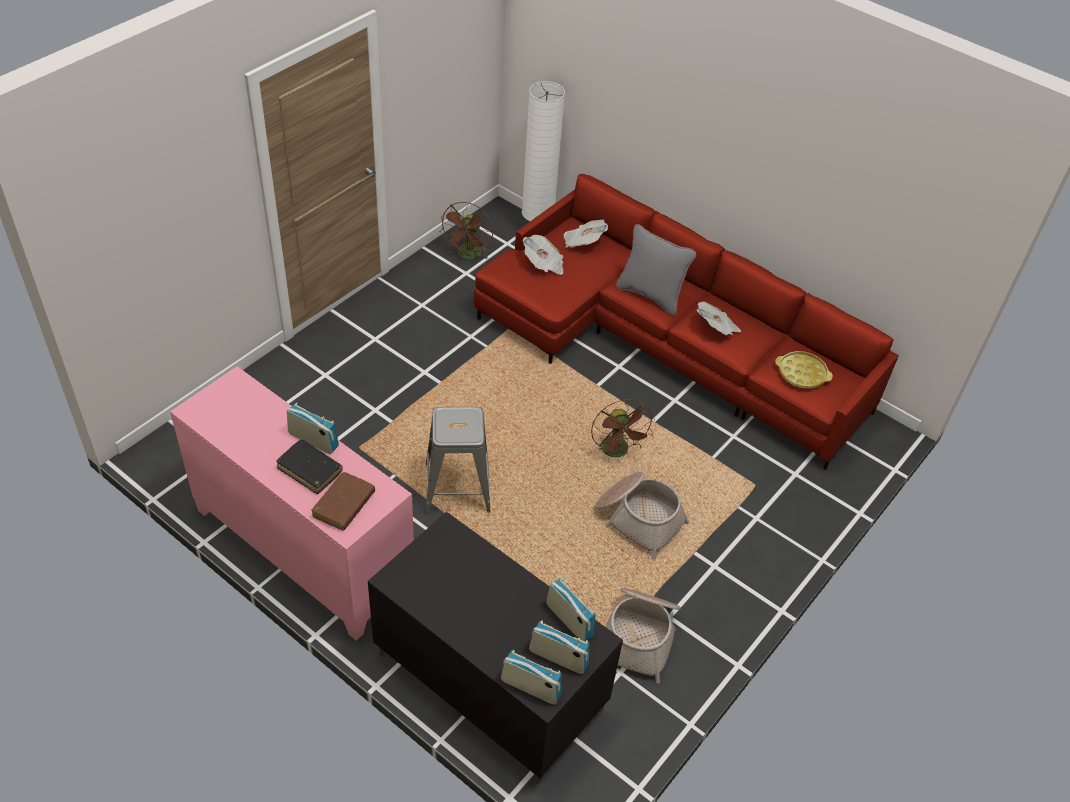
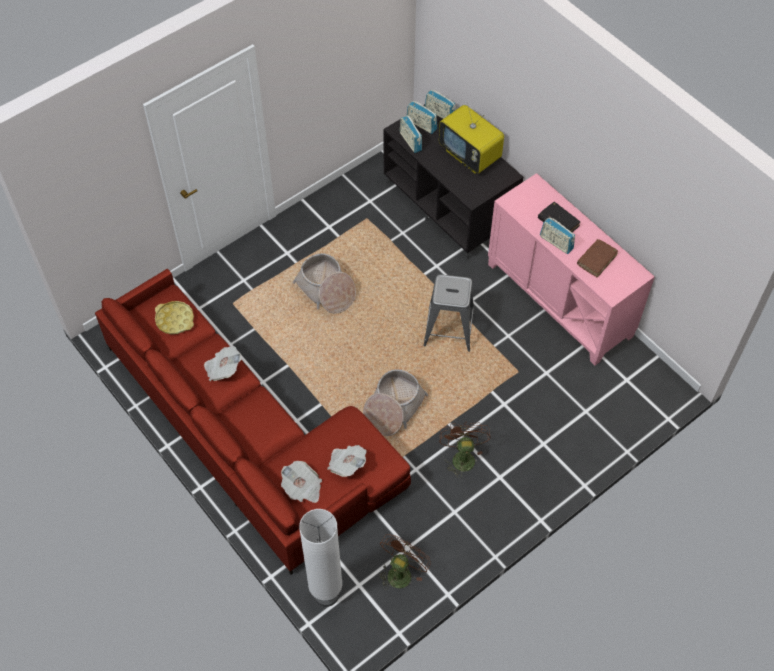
camera: 165 degrees left, 10 degrees up
(344, 505) = (537, 198): brown book -> brown book (596, 260)
(461, 607) = (470, 155): none -> television
(617, 452) = (324, 342): brown fan -> brown fan (461, 456)
(639, 635) = (351, 218): basket -> basket (393, 408)
(650, 295) = (263, 416): grey pillow -> none

